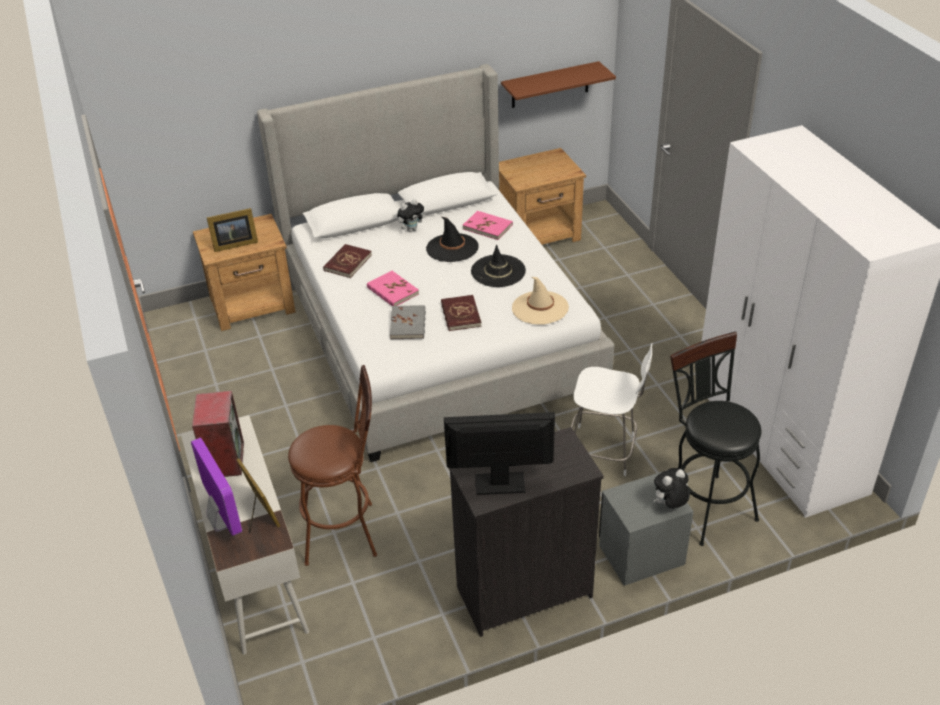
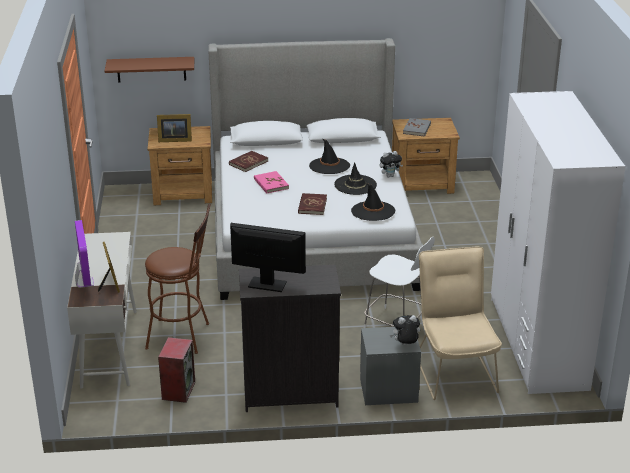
camera: 15 degrees right, 10 degrees down
(224, 459) = (102, 252): speaker -> speaker (178, 390)
(408, 324) = (271, 204): grey book -> grey book (417, 129)
(411, 229) = (306, 150): plush toy -> plush toy (390, 176)
(487, 227) = (363, 157): pink book -> none
(540, 308) = (373, 211): beige hat -> black hat
(550, 85) = (444, 64): brown shelf -> brown shelf (151, 69)
(704, 504) = (454, 370): black stool -> beige chair

